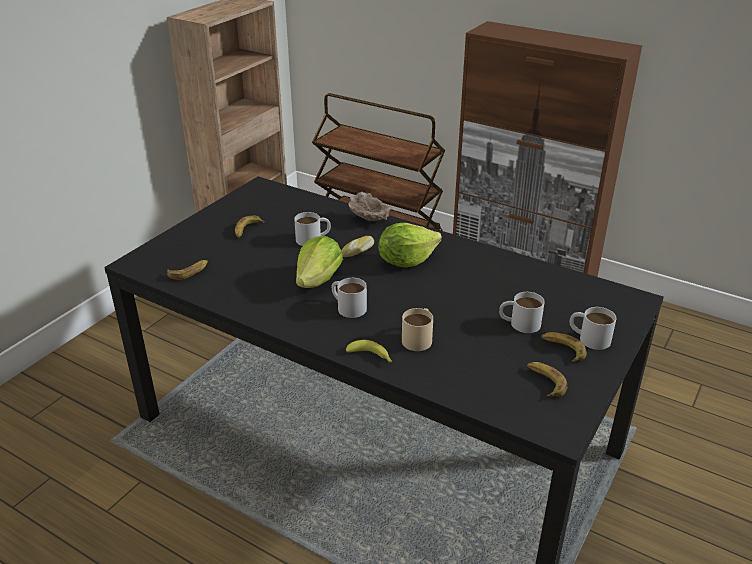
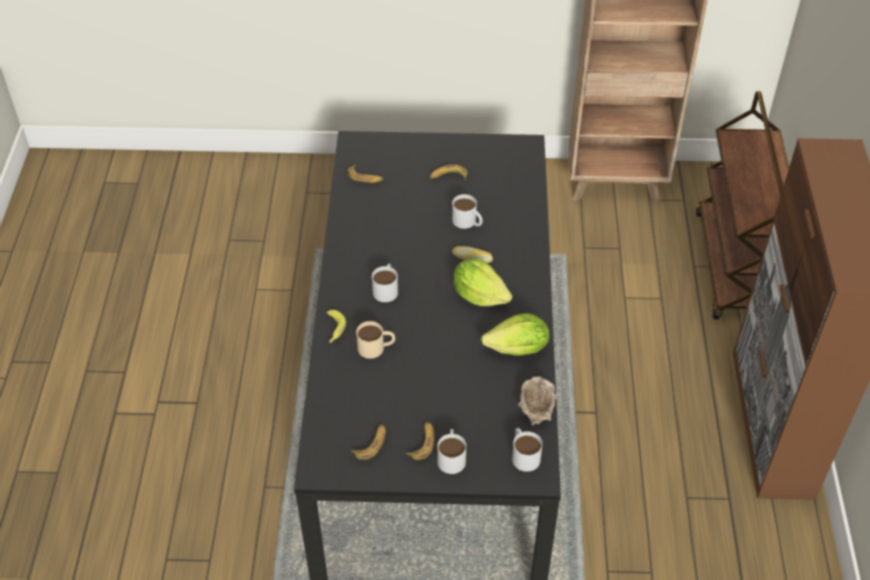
camera: 60 degrees right, 15 degrees up
(319, 280) = (409, 255): lettuce -> lettuce (518, 349)
(369, 220) = (528, 243): beige bowl -> beige bowl (536, 410)
(519, 323) = (440, 403): white mug -> white mug (523, 454)

